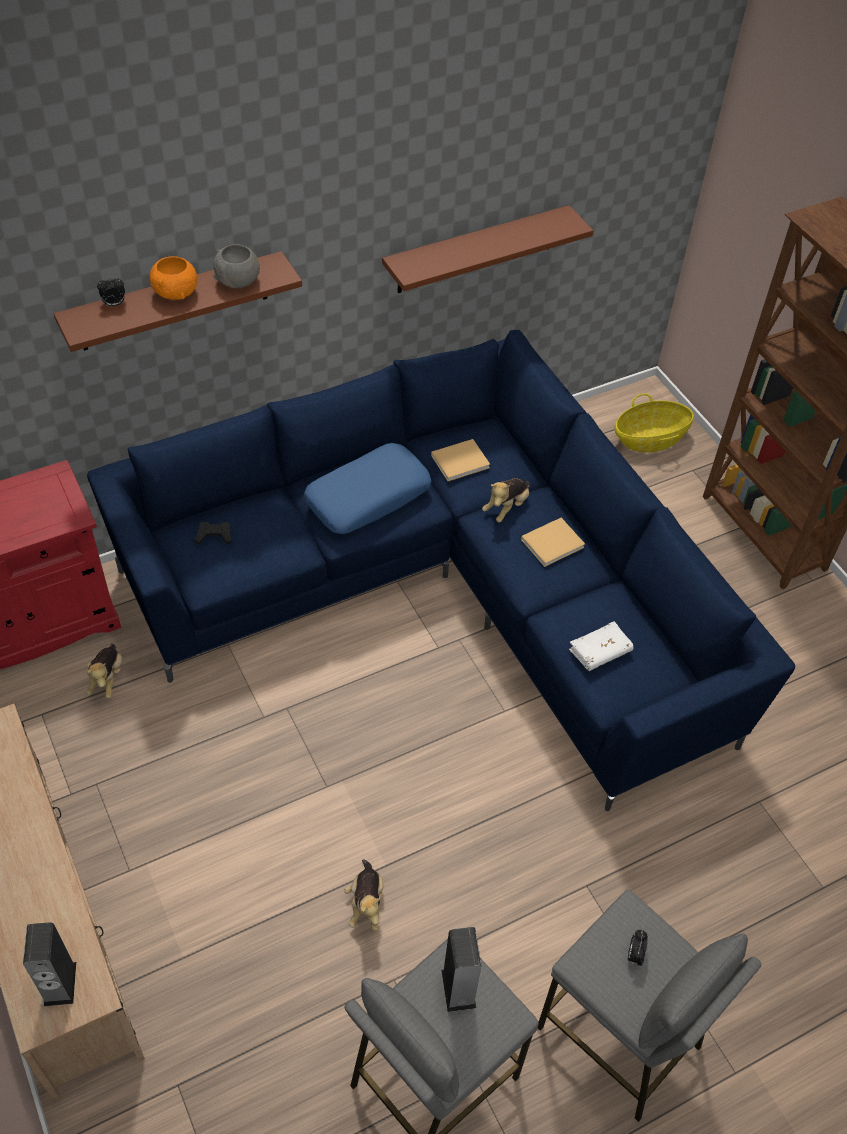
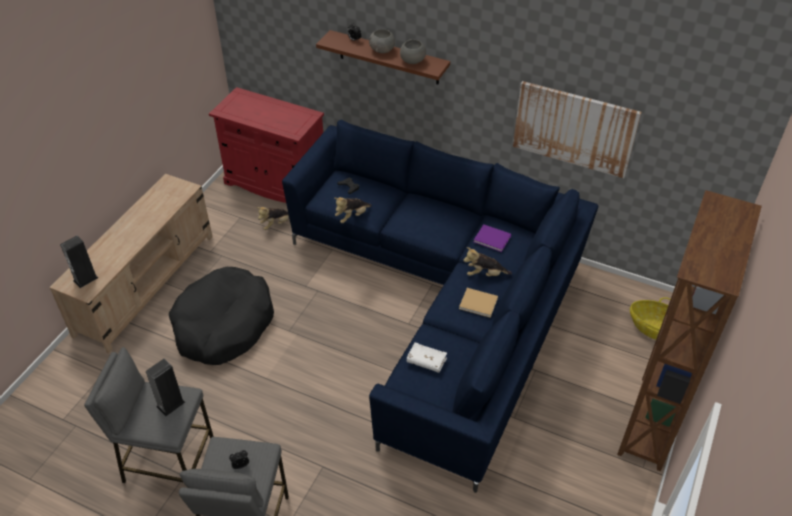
camera: 55 degrees right, 5 degrees down
(176, 293) = (382, 50): orange bowl -> grey bowl
(240, 862) = (223, 325): none -> black dog bed
(366, 903) = (239, 382): plush toy -> plush toy (352, 216)
(368, 497) = (430, 221): blue pillow -> none
(461, 461) = (493, 239): beige book -> purple book
(476, 250) = (574, 129): brown shelf -> picture

